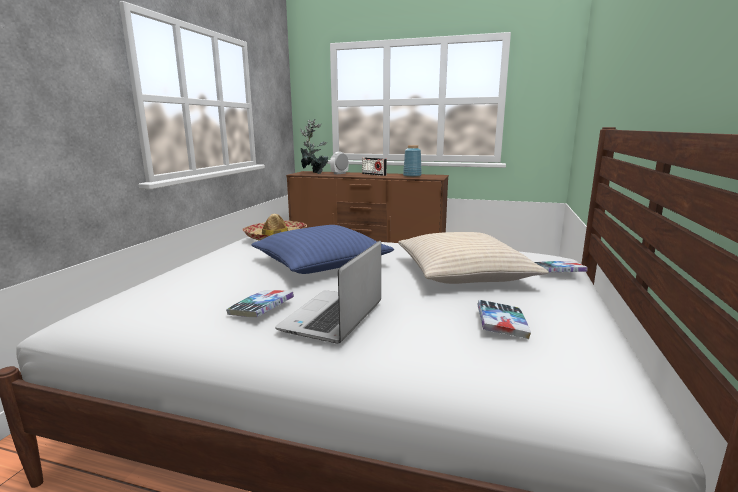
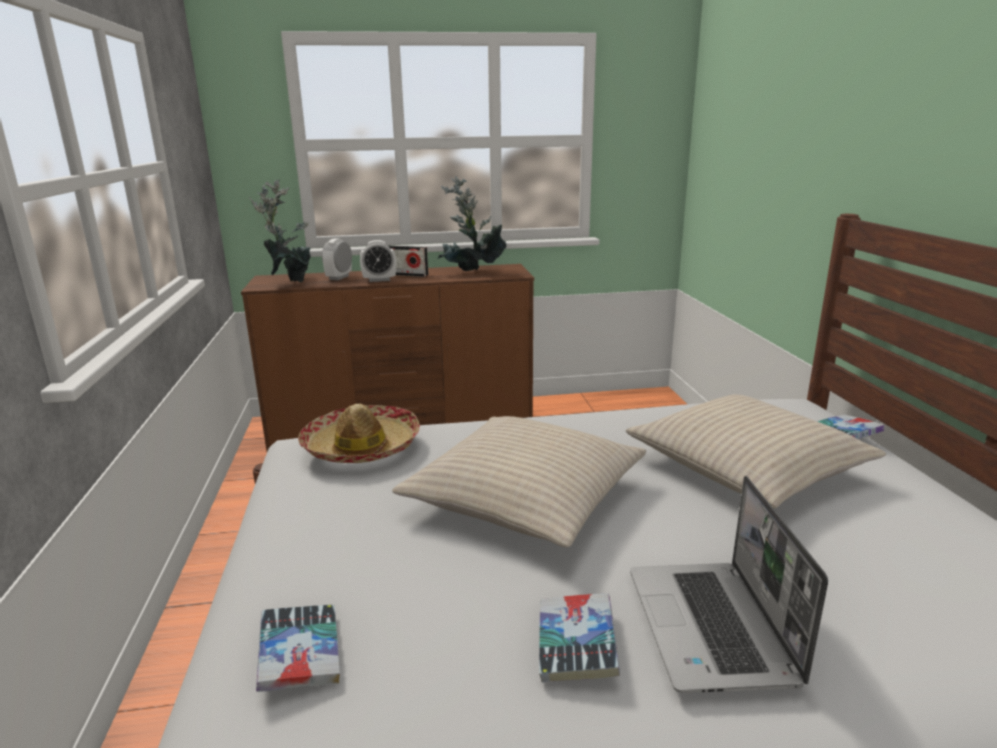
camera: 25 degrees left, 5 degrees up
(320, 263) = (524, 497): blue pillow -> beige pillow
(357, 175) = (379, 280): none -> alarm clock
(412, 176) = (472, 273): blue vase -> potted plant
(501, 324) = (920, 564): book -> book (300, 654)

